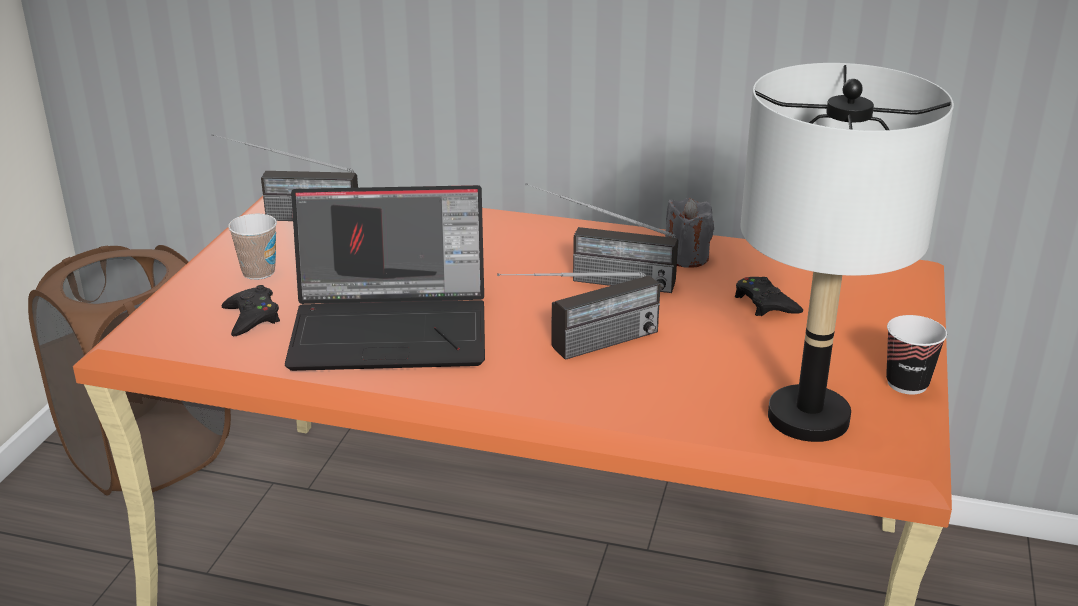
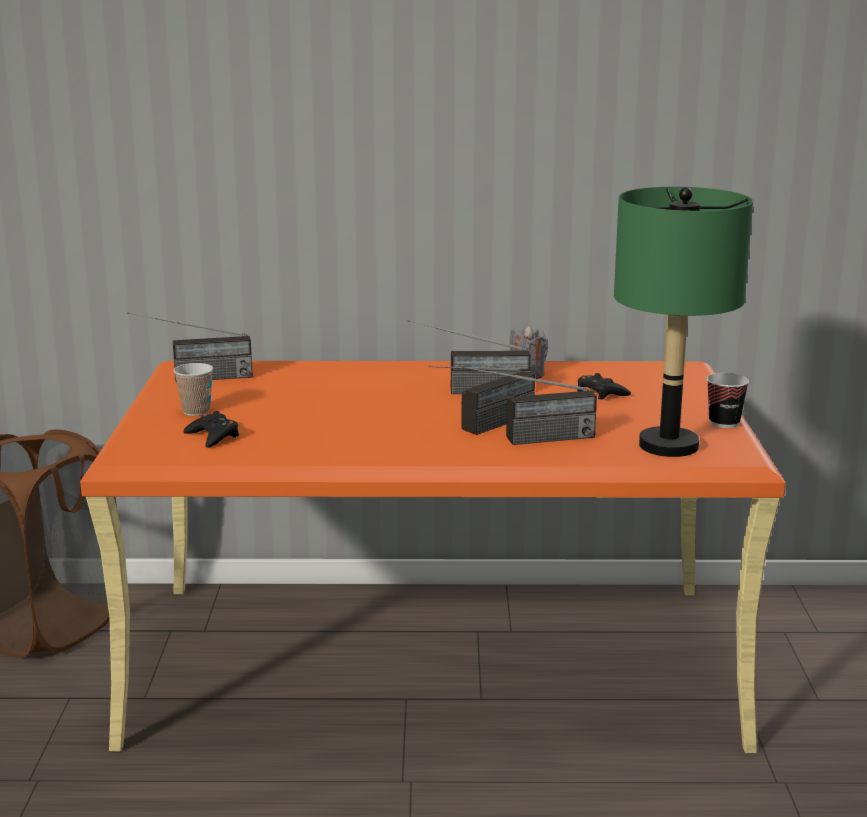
camera: 15 degrees left, 10 degrees down
(393, 328) = (332, 431): laptop -> none
(626, 379) = (528, 440): none -> radio
(808, 417) = (668, 445): grey table lamp -> green table lamp

